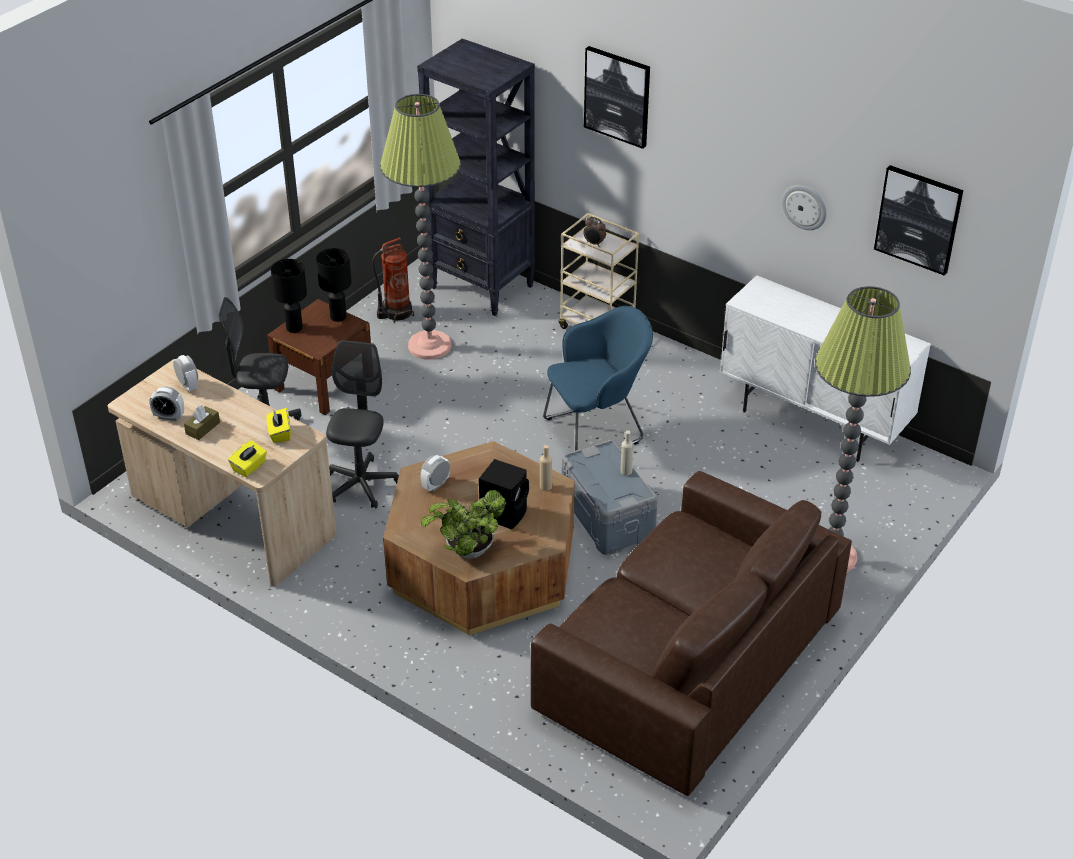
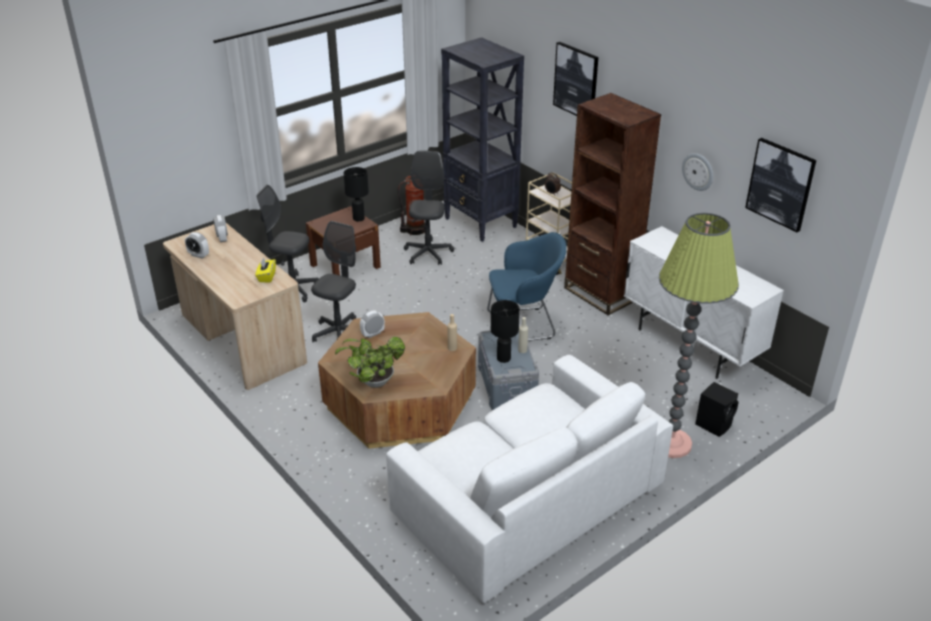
camera: 15 degrees right, 5 degrees down
(203, 428) = (216, 266): brown tissue box -> none
(249, 467) = (234, 295): yellow tissue box -> none
(294, 327) = (326, 220): black table lamp -> black table lamp (504, 358)
(429, 346) = (428, 253): floor lamp -> grey office chair
(504, 513) = (413, 361): black speaker -> black speaker (714, 424)
(678, 368) = (600, 294): none -> brown bookcase
(687, 659) = (526, 498): brown sofa -> white sofa

